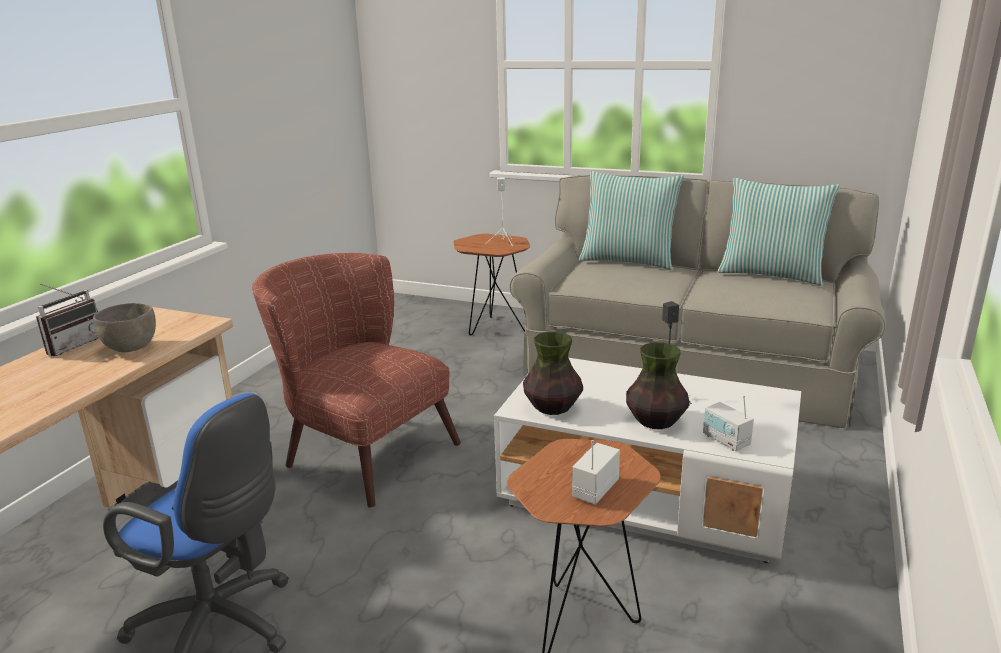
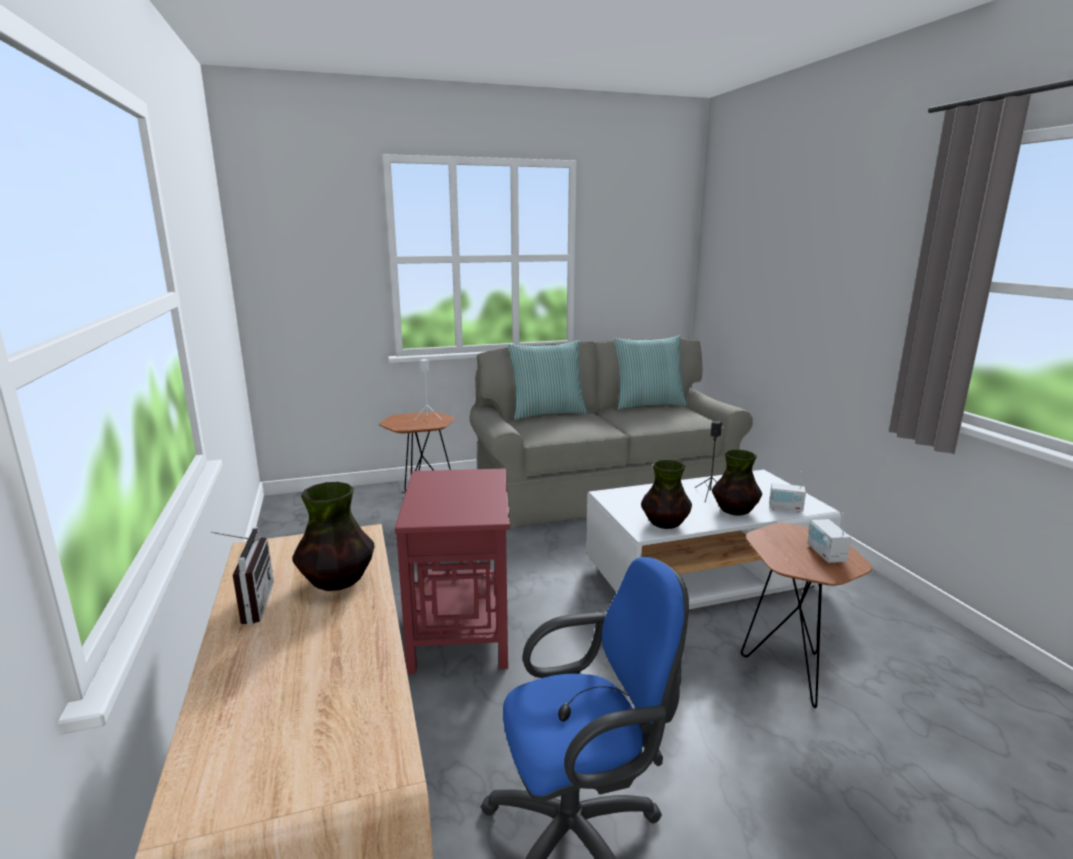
camera: 40 degrees left, 5 degrees down
(131, 348) = (337, 581): grey bowl -> vase
(361, 450) = (461, 631): brown armchair -> red side table

